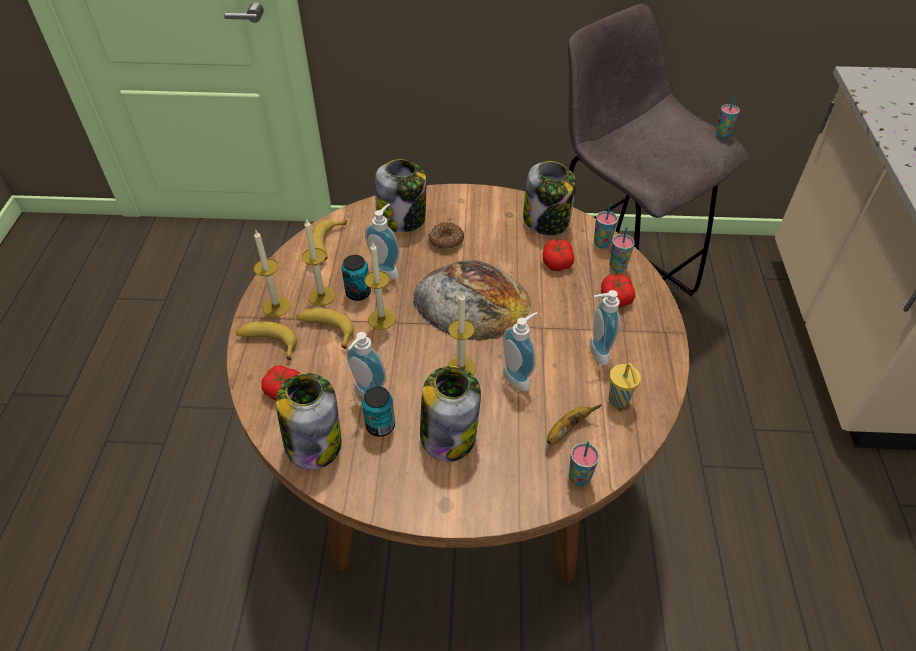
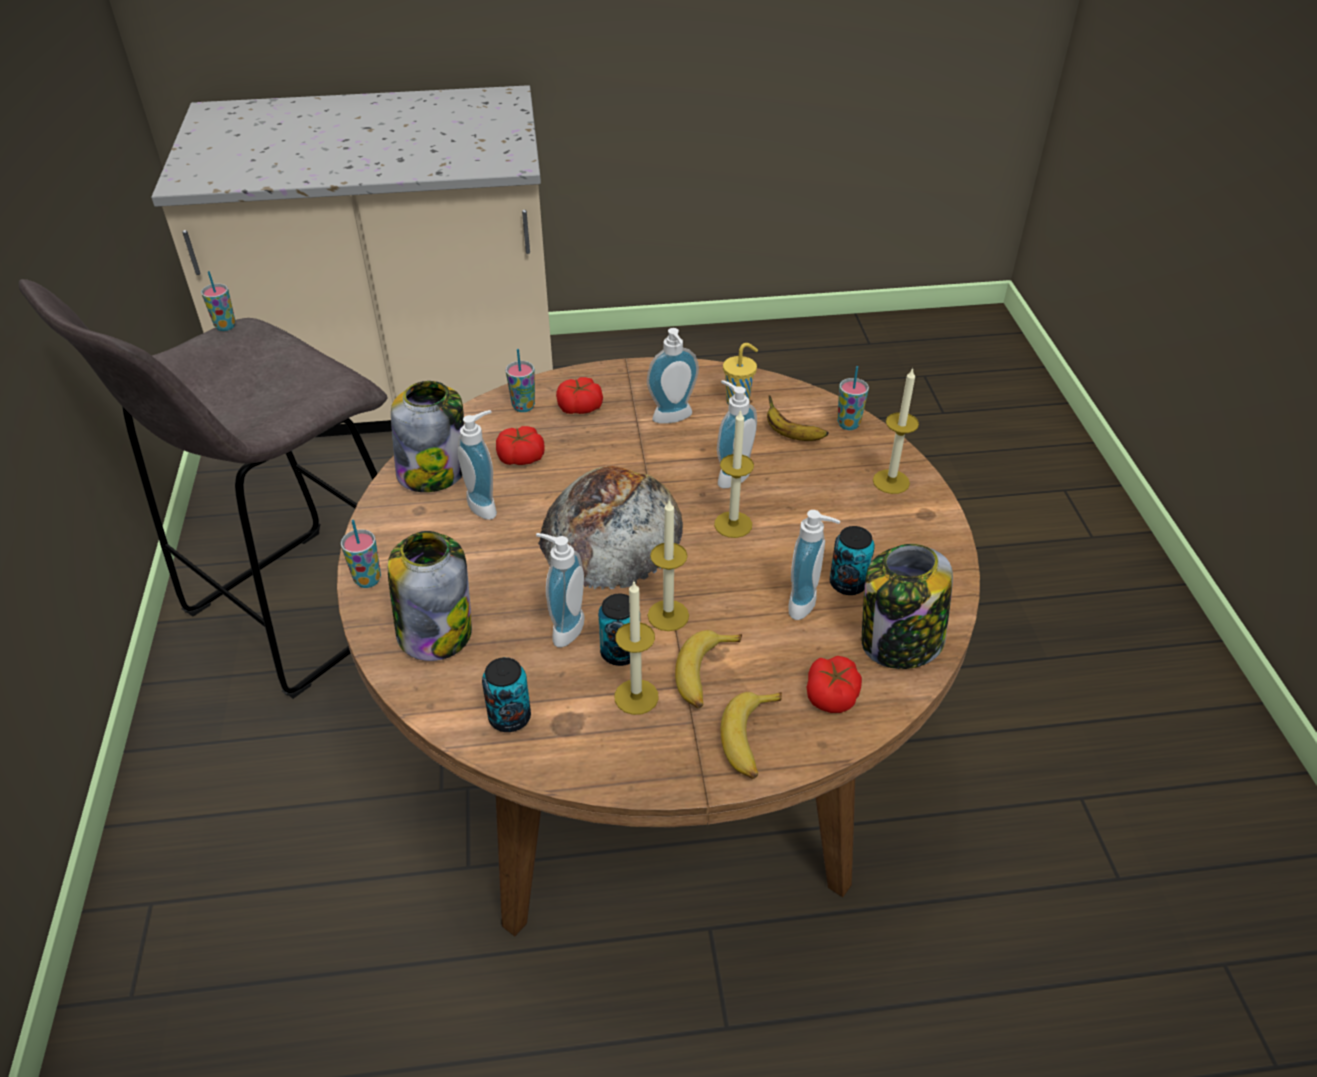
camera: 100 degrees left, 5 degrees down
(276, 307) = (673, 751): candle -> candle (891, 481)
(328, 244) = (510, 717): banana -> can
(446, 241) = (487, 570): donut -> none
(448, 435) = (836, 523): jar -> none
(508, 243) = (486, 504): none -> soap dispenser
(602, 243) = (479, 420): cup -> cup (367, 580)

